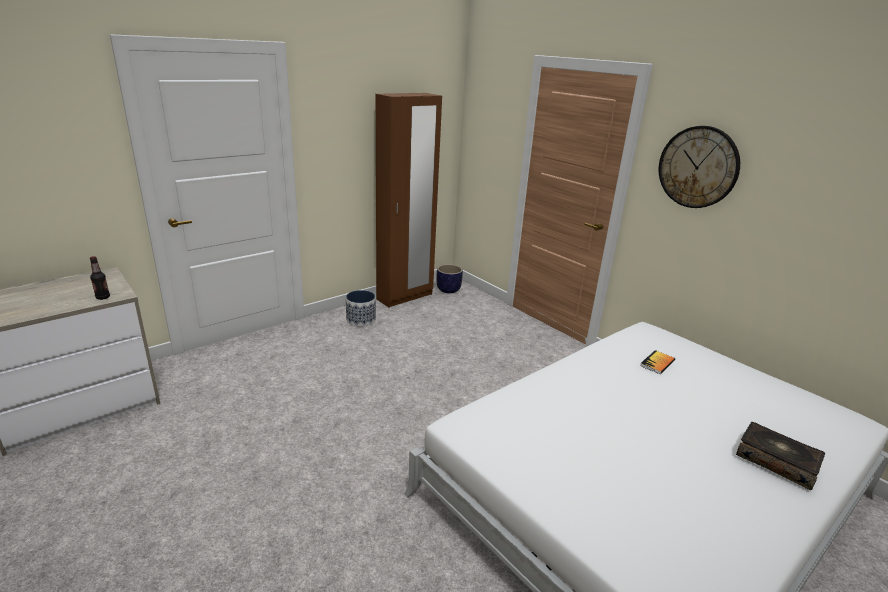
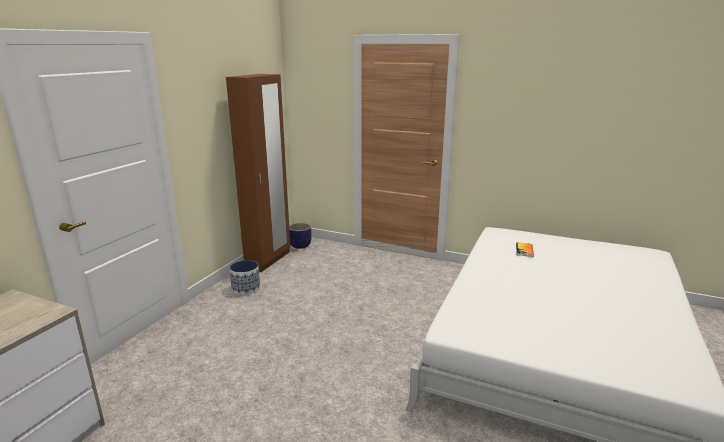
camera: 25 degrees left, 5 degrees down
(103, 297) = (35, 320): bottle -> none
(698, 167) = (508, 105): wall clock -> none
(776, 461) = (642, 287): book -> none

